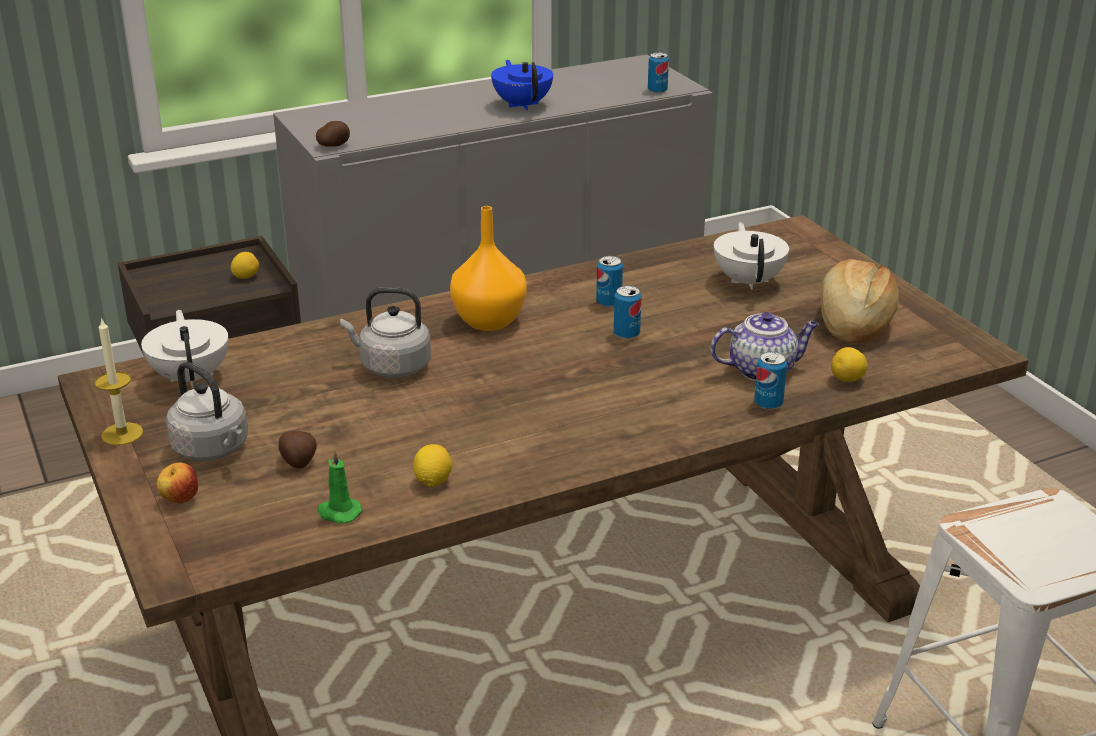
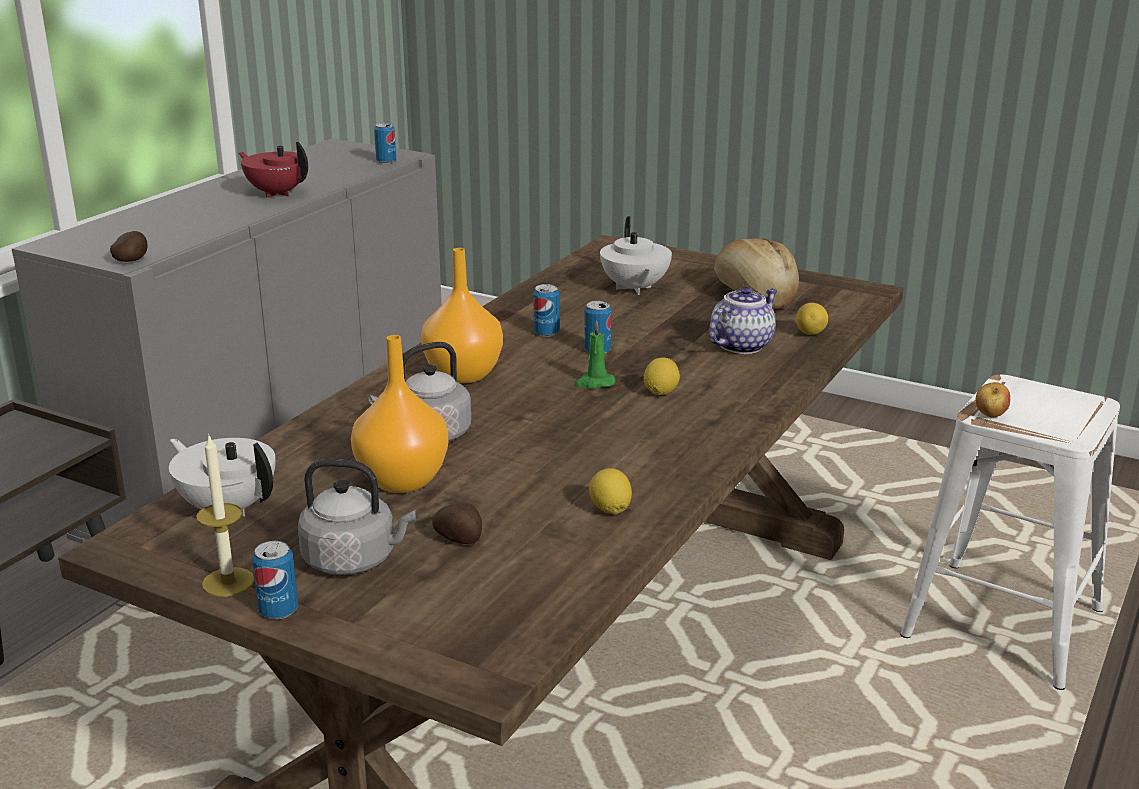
camera: 35 degrees left, 5 degrees down
(180, 500) = (388, 615): apple -> apple (990, 416)
(246, 277) = (39, 441): lemon -> lemon (660, 392)
(326, 398) = (404, 480): none -> orange vase
(338, 512) = (564, 565): green candle -> green candle (594, 383)
(522, 105) = (277, 193): blue teapot -> red teapot
(749, 281) = (634, 288): white teapot -> white teapot turned 150 degrees counterclockwise
(768, 403) = (782, 366): can -> can (278, 611)

